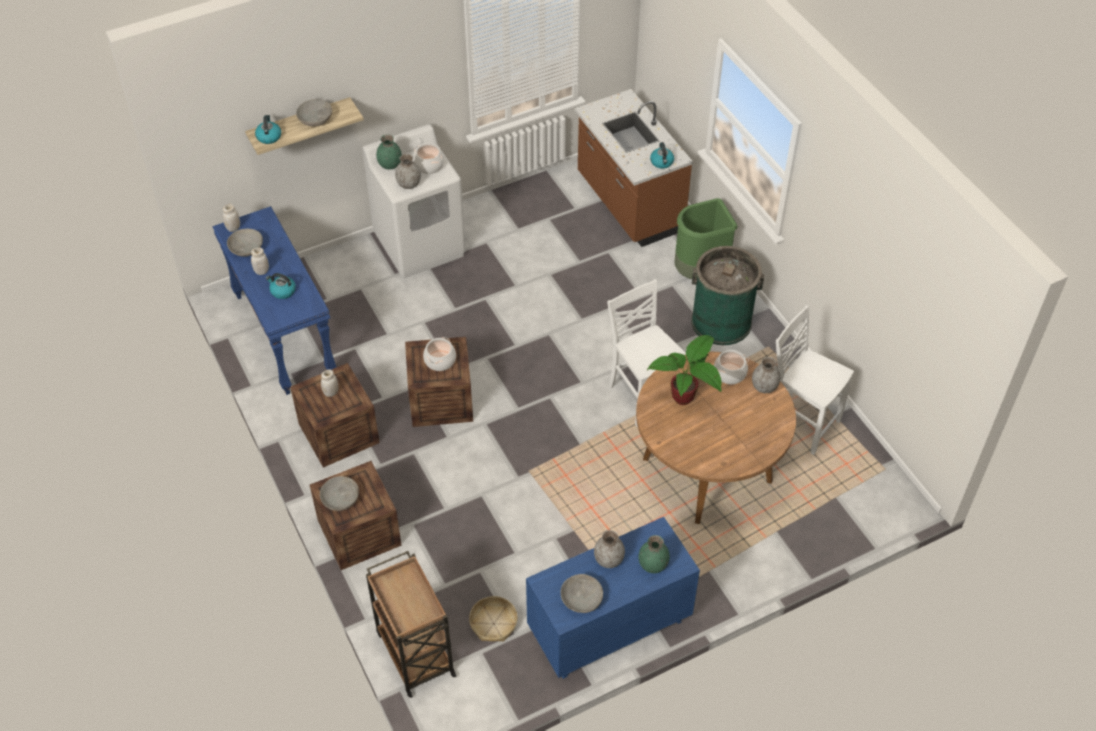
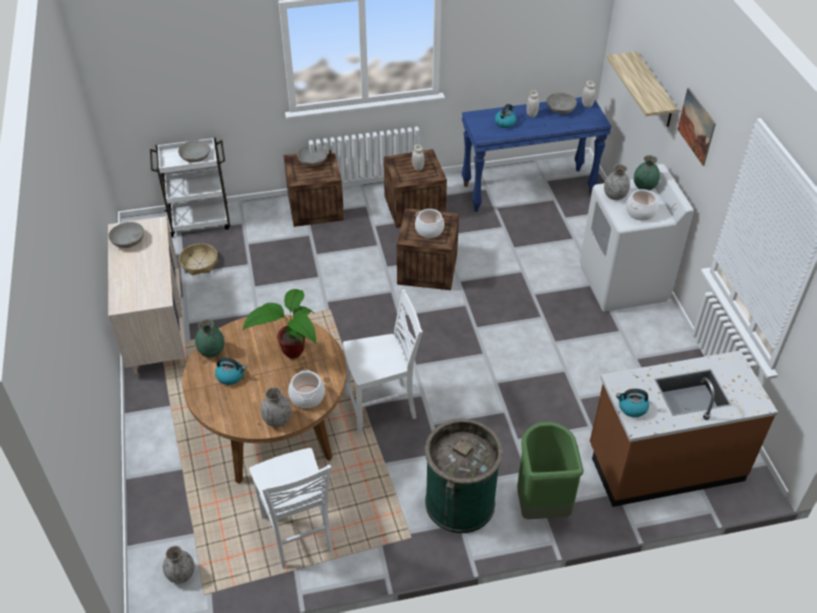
camera: 105 degrees right, 5 degrees down
(269, 136) = (626, 62): kettle -> kettle (231, 376)
(315, 119) = (646, 87): grey bowl -> grey bowl (196, 157)
(386, 79) = (696, 126): none -> picture
(414, 652) = (200, 221): brown cart -> white cart
(608, 559) = (153, 263): grey vase -> grey vase (181, 574)
(608, 628) = (156, 327): blue dresser -> beige dresser
(653, 565) = (131, 287): green vase -> green vase (211, 351)
(800, 422) = (298, 534): white chair -> white chair turned 105 degrees clockwise

